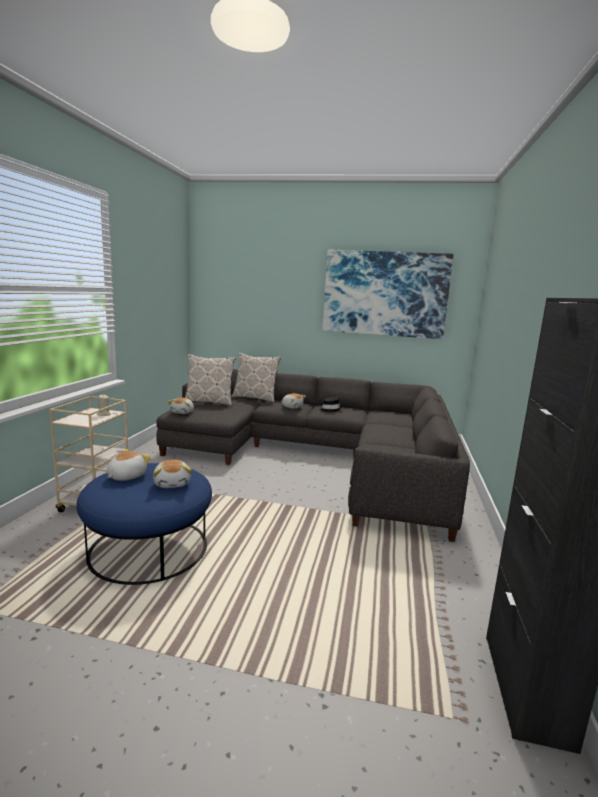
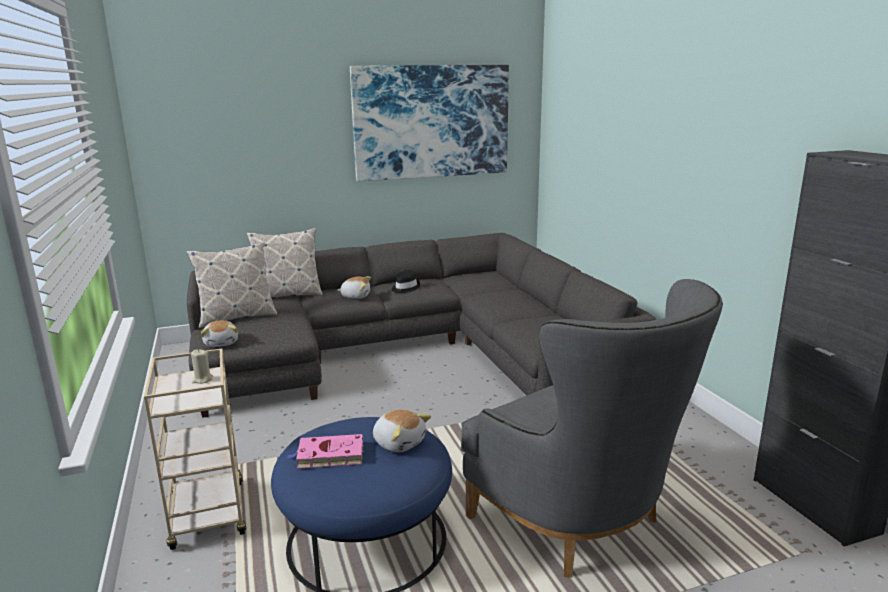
camera: 30 degrees left, 5 degrees up
(126, 476) = (328, 455): plush toy -> pink book
(287, 602) = (581, 526): none -> grey armchair

